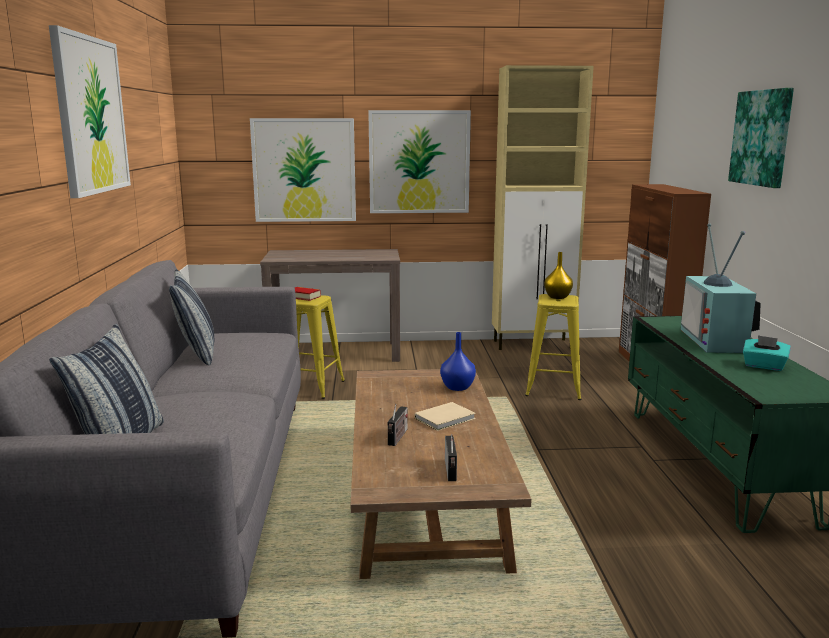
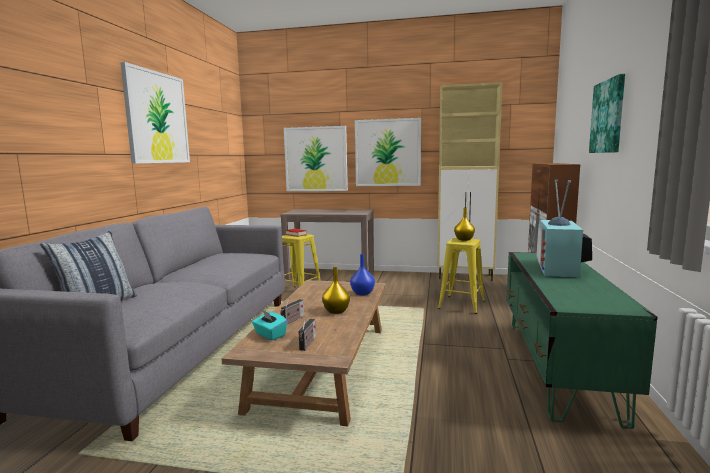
camera: 15 degrees right, 5 degrees down
(197, 353) = (203, 262): pillow -> none
(446, 418) = (337, 311): beige book -> yellow vase
(764, 366) = (584, 287): turquoise tissue box -> turquoise tissue box (270, 335)

